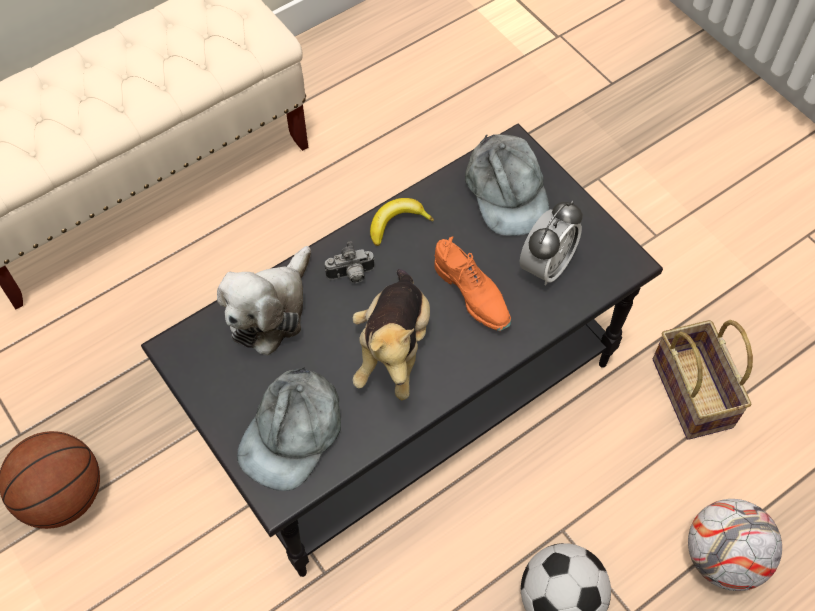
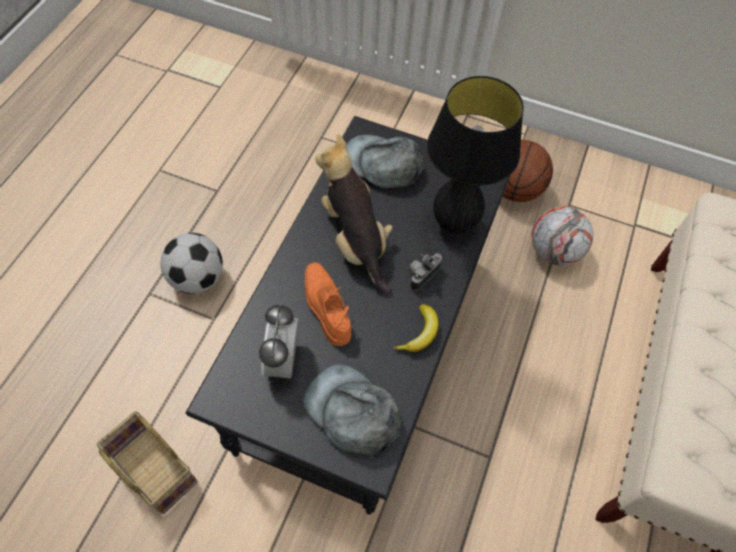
camera: 145 degrees right, 0 degrees up
(270, 310) = (454, 224): plush toy -> black table lamp
(292, 432) = (381, 164): grey cap -> grey cap turned 60 degrees counterclockwise
(472, 294) = (326, 307): orange shoe -> orange shoe turned 45 degrees clockwise
(722, 557) = (98, 356): football -> football (554, 251)

